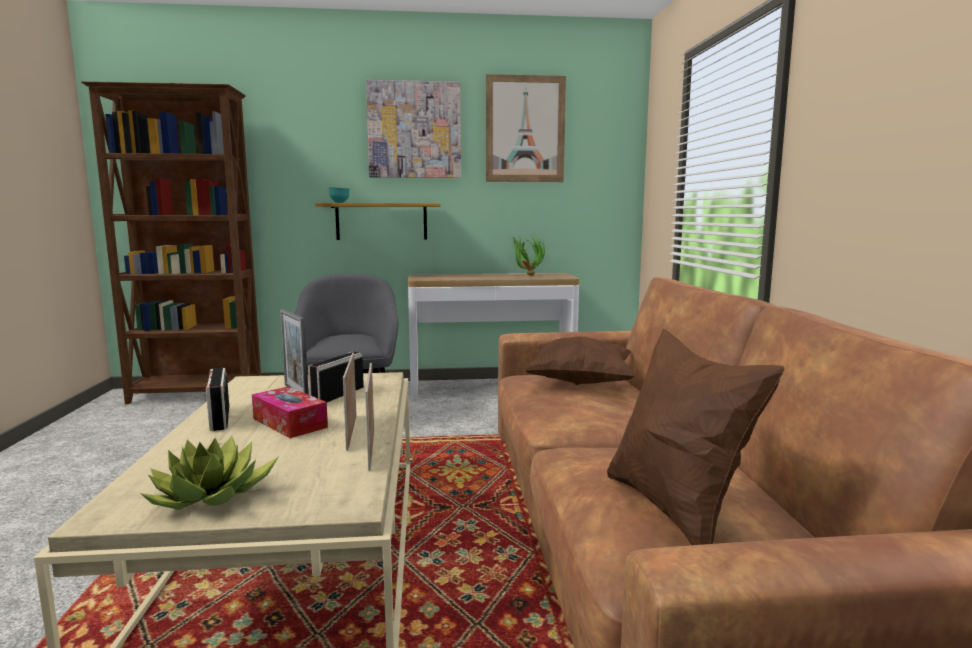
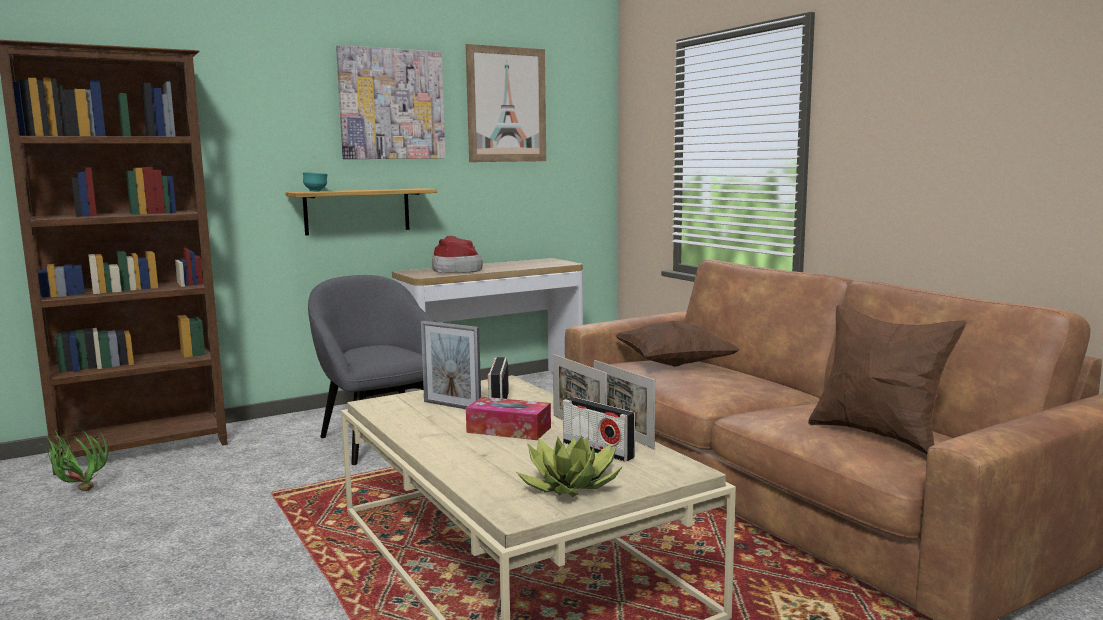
camera: 25 degrees left, 0 degrees up
(219, 418) = (431, 437): radio -> radio (598, 450)
(457, 276) = (455, 270): none -> hat
(525, 276) = (524, 264): potted plant -> potted plant (78, 492)

